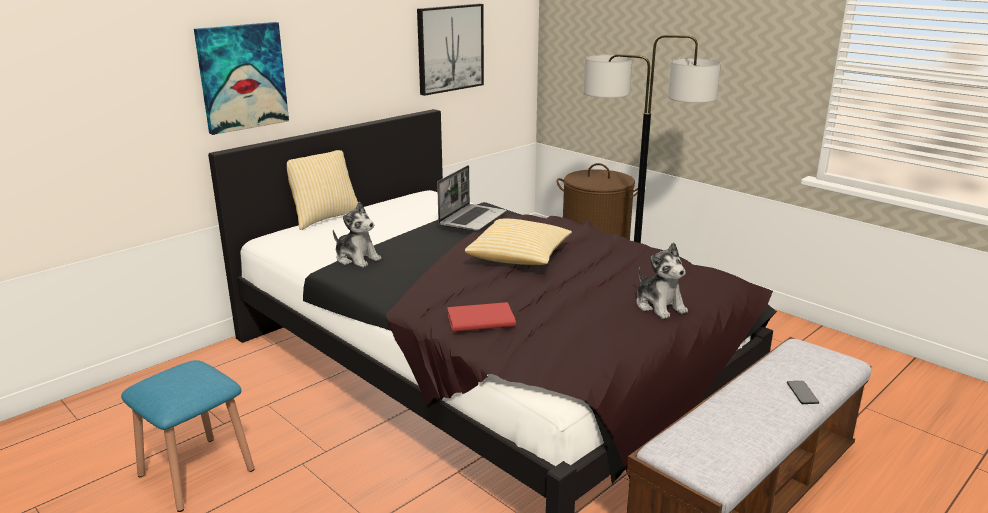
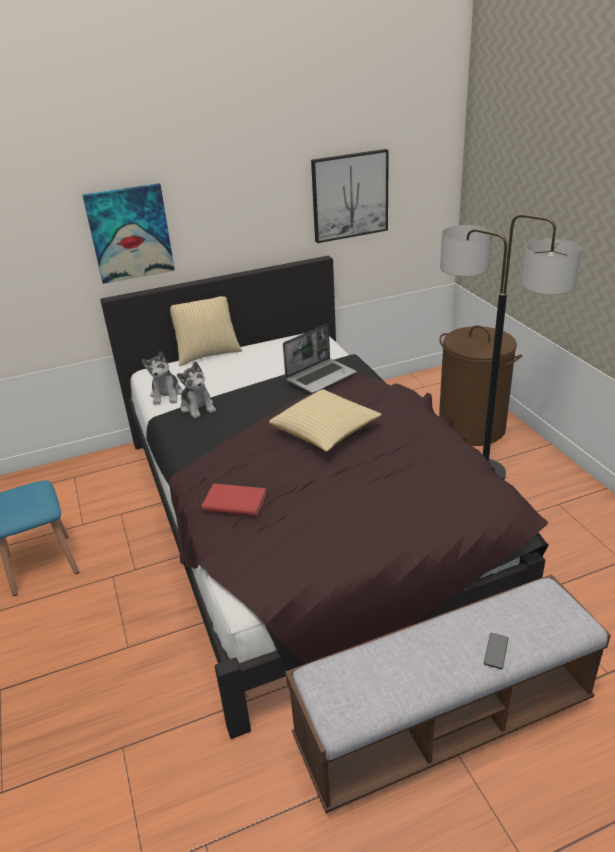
camera: 25 degrees right, 10 degrees up
(659, 306) = (407, 519): plush toy -> plush toy (167, 395)

